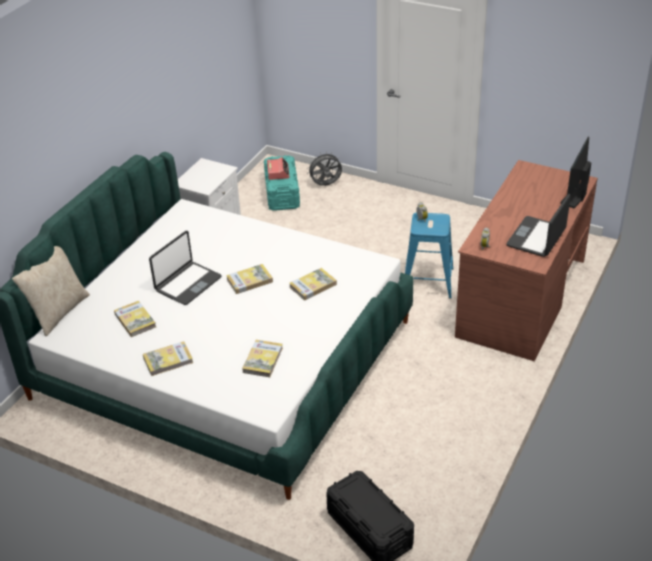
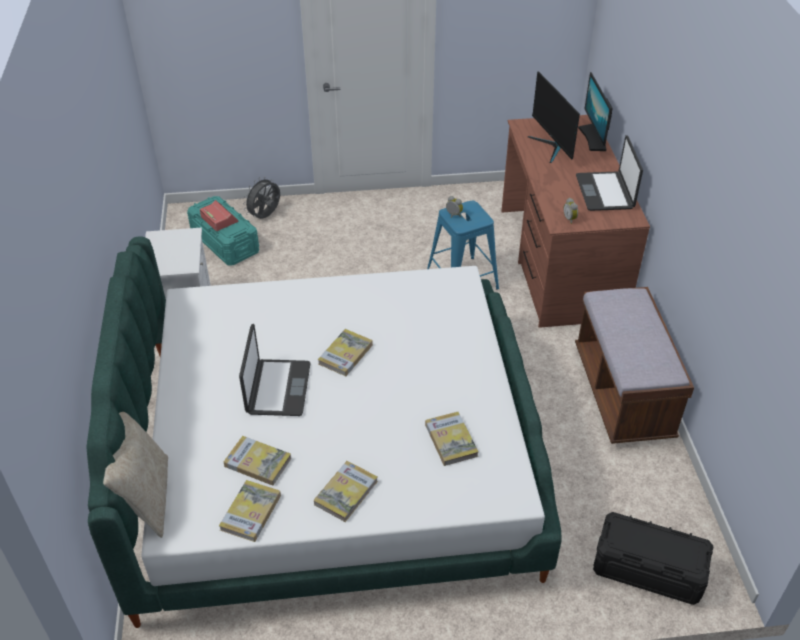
camera: 35 degrees left, 5 degrees up
(313, 286) = (419, 331): book -> book (251, 512)
(473, 410) = (622, 393): none -> brown bench
(532, 191) = (552, 147): none -> monitor

